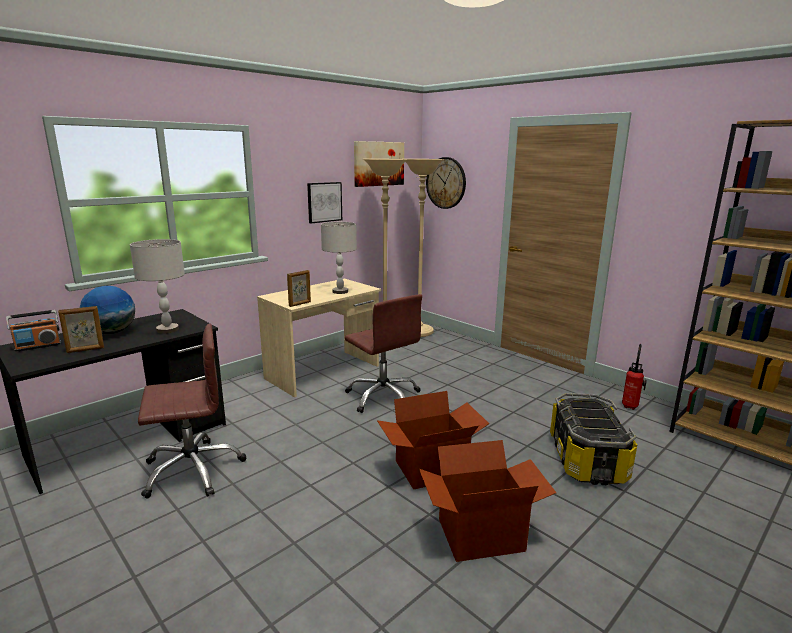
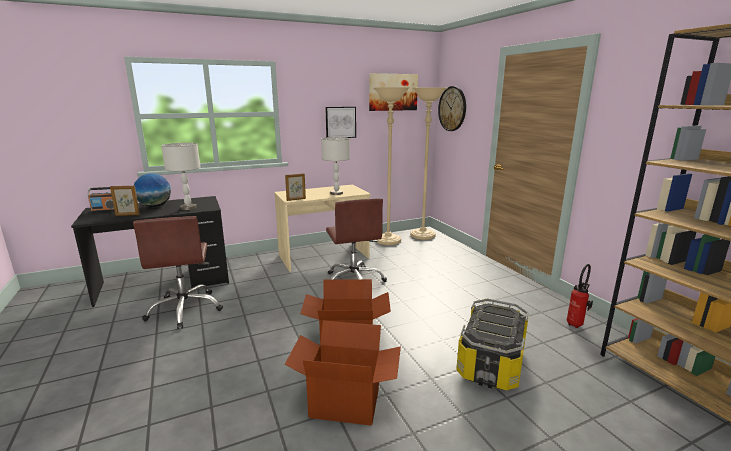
camera: 20 degrees right, 0 degrees up
(193, 469) = (185, 309): brown office chair -> brown office chair turned 75 degrees clockwise

